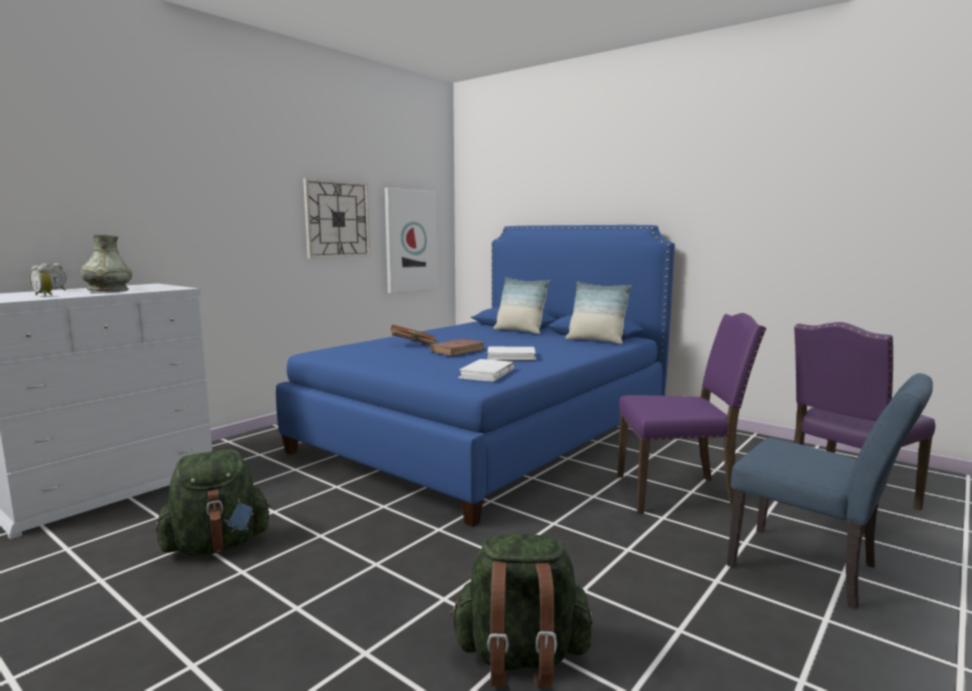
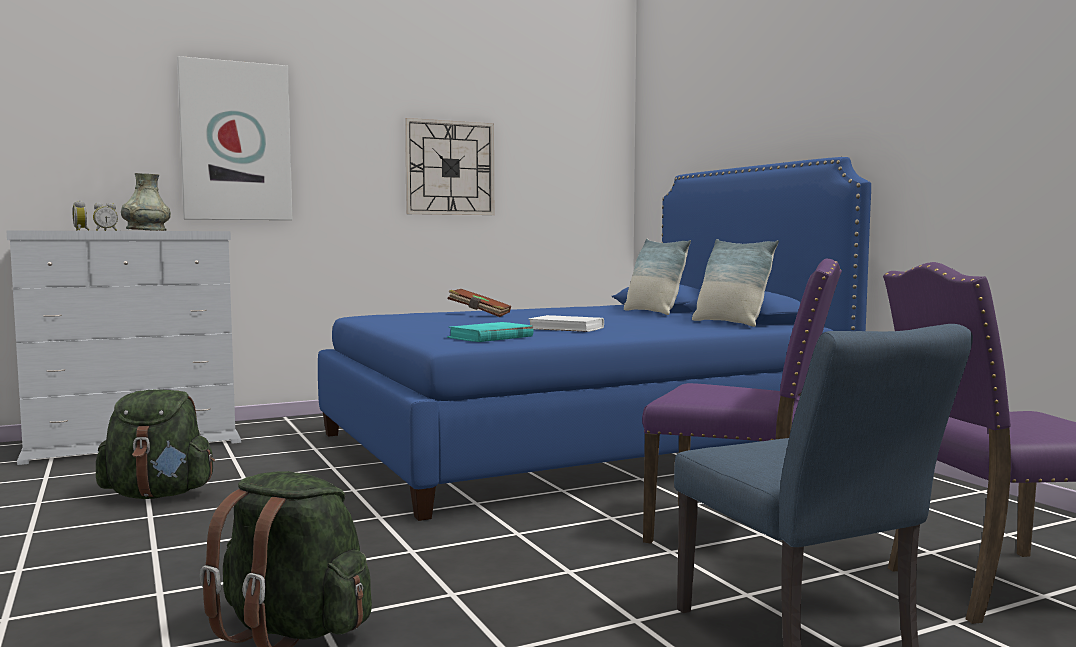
camera: 25 degrees right, 5 degrees down
(410, 240) = (559, 198): picture -> picture (236, 141)
(458, 350) = (517, 320): brown book -> none
(486, 374) = (490, 337): white book -> turquoise book

